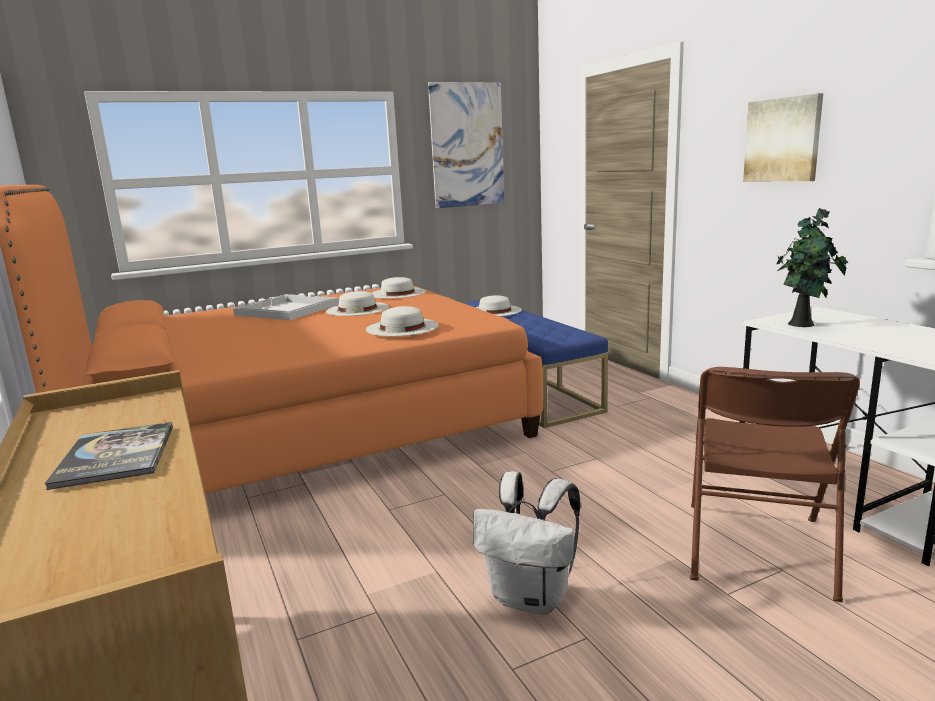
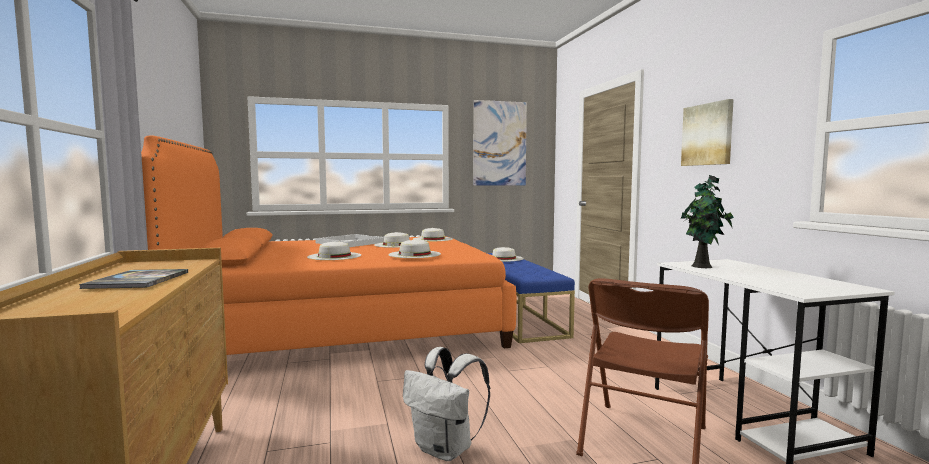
camera: 10 degrees right, 10 degrees down
(288, 340) = (334, 256): none -> white hat

